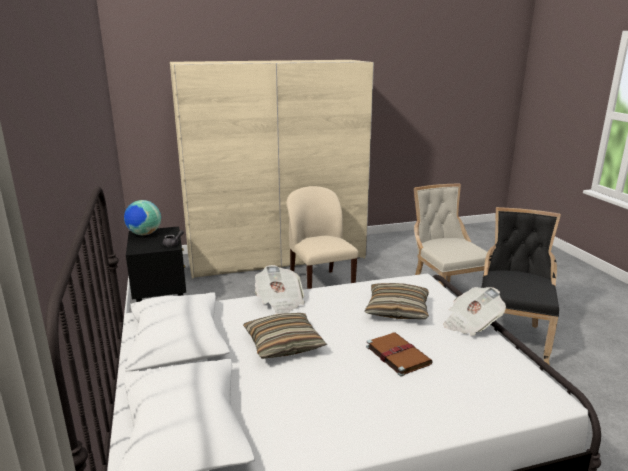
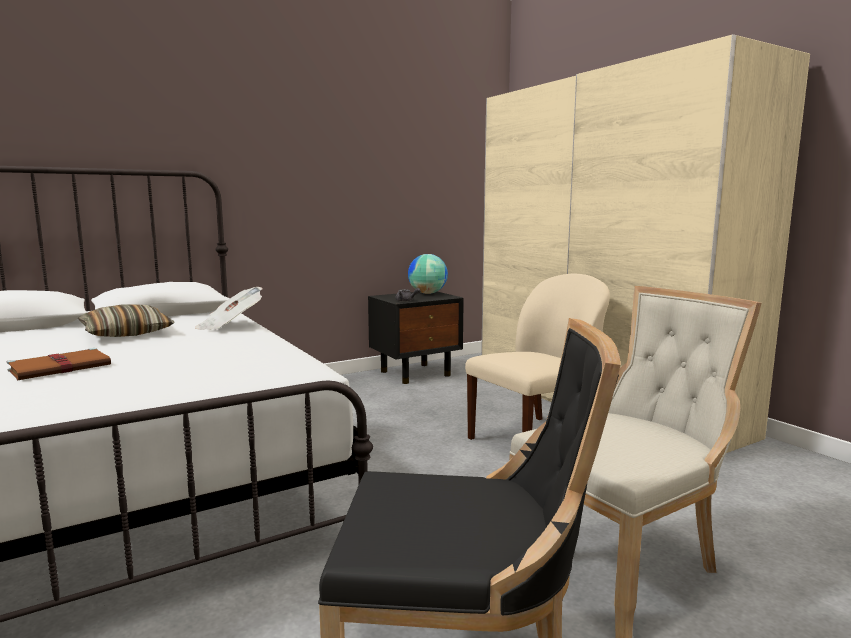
camera: 75 degrees right, 10 degrees down
(397, 309) = (194, 364): pillow -> none
(471, 324) = (123, 400): newspaper -> none

